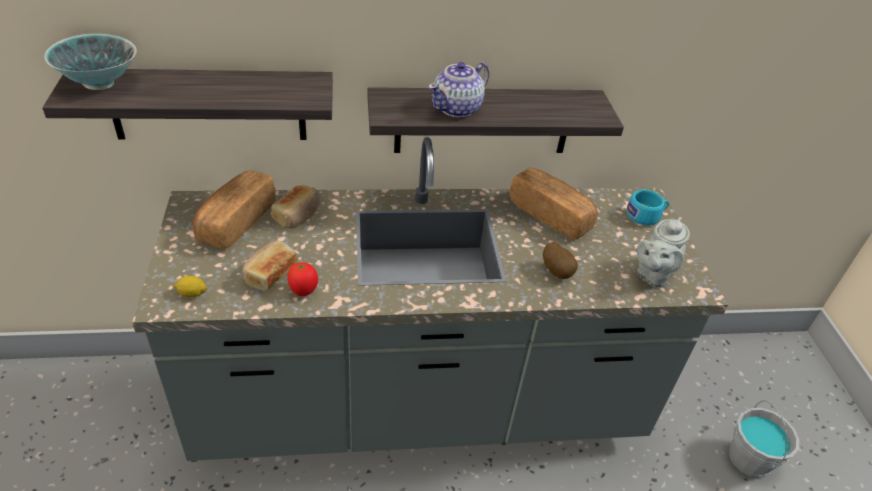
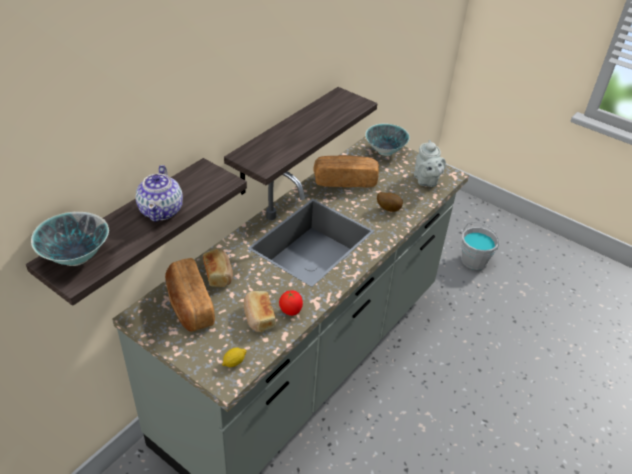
camera: 45 degrees left, 0 degrees up
(457, 108) = (292, 140): teapot -> teapot (162, 210)
(646, 215) = (385, 151): turquoise cup -> bowl

